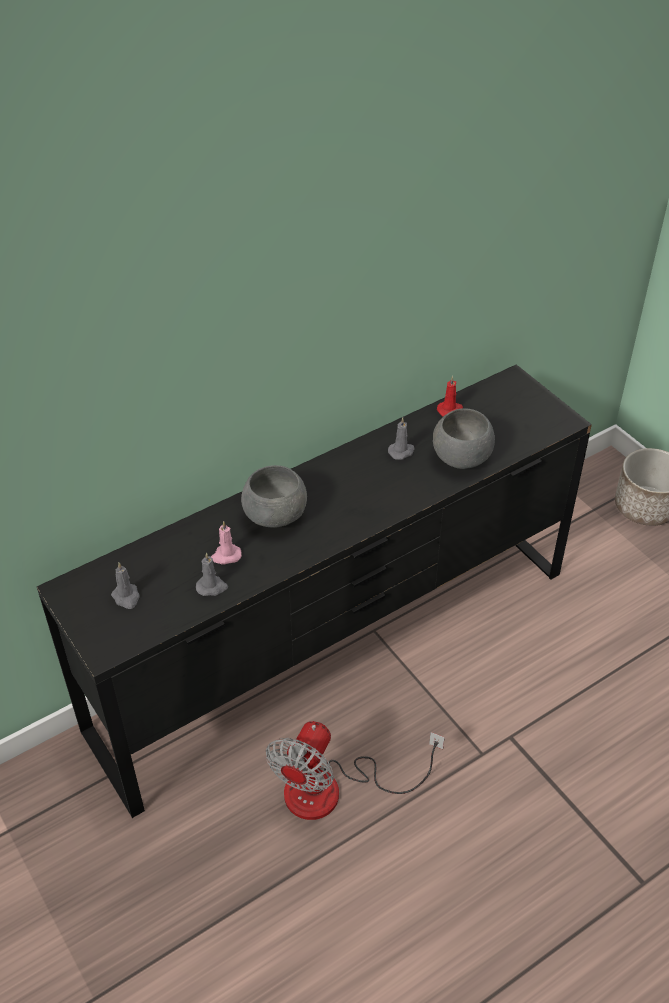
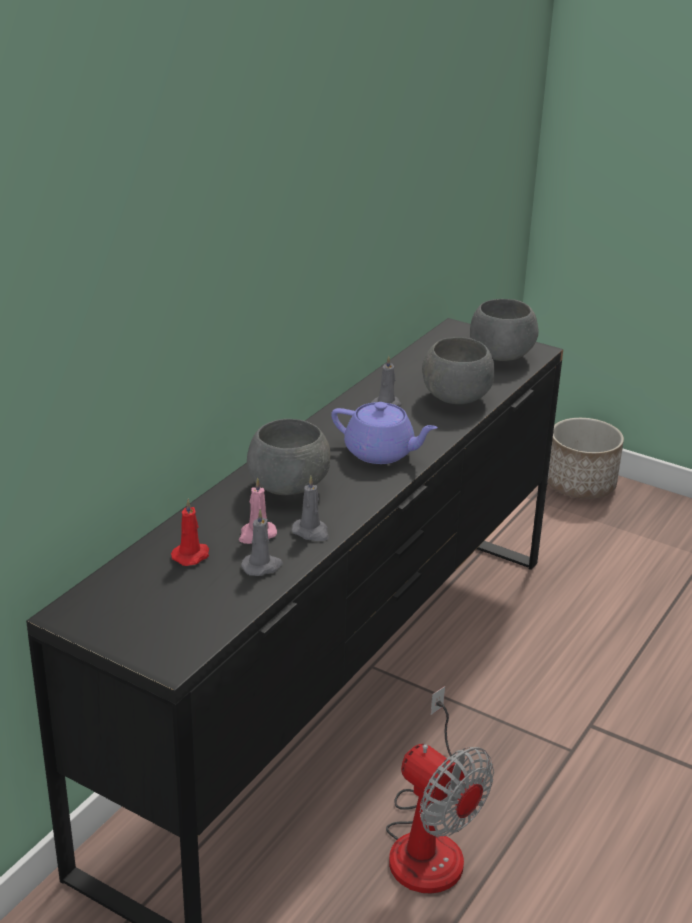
camera: 25 degrees left, 15 degrees down
(126, 597) = (159, 602): grey candle -> grey candle (311, 532)
(333, 790) = (429, 841): fan -> fan turned 45 degrees counterclockwise
(365, 500) = (381, 453): none -> purple teapot
(450, 410) = (411, 363): red candle -> red candle (192, 555)
(532, 420) = (502, 356): none -> grey bowl

